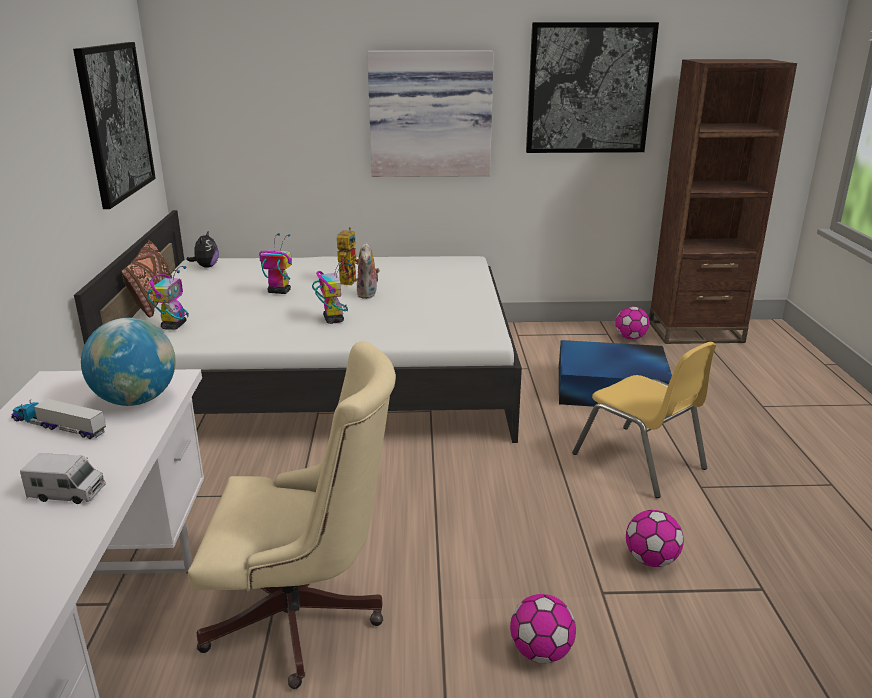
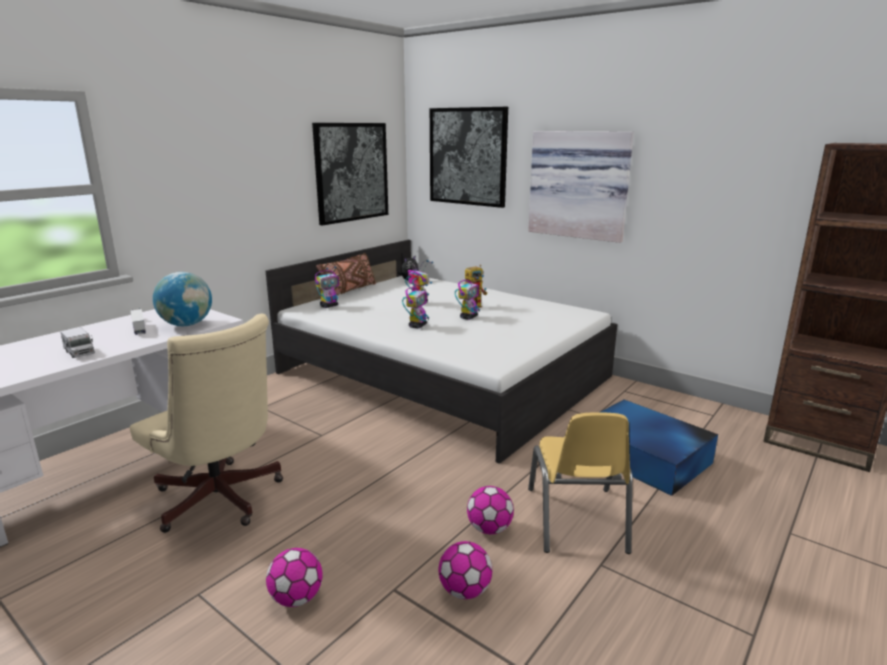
camera: 40 degrees right, 5 degrees down
(368, 294) = (469, 317): plush toy -> toy robot
(589, 89) = (726, 170): picture -> picture (467, 156)
(630, 338) = (732, 425): football -> football (489, 529)

